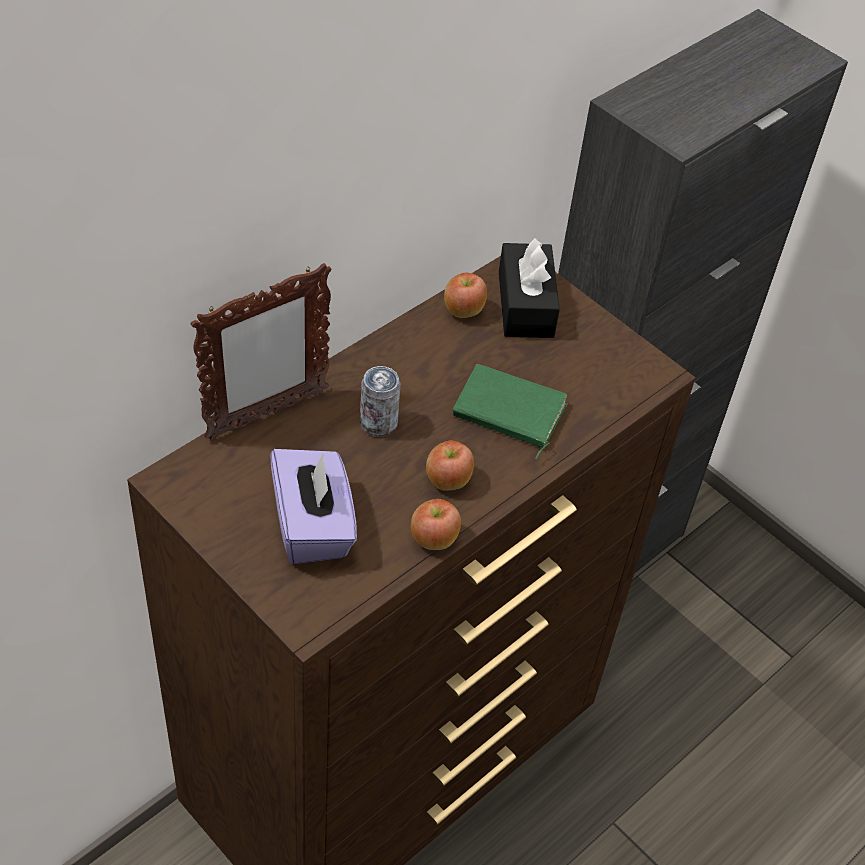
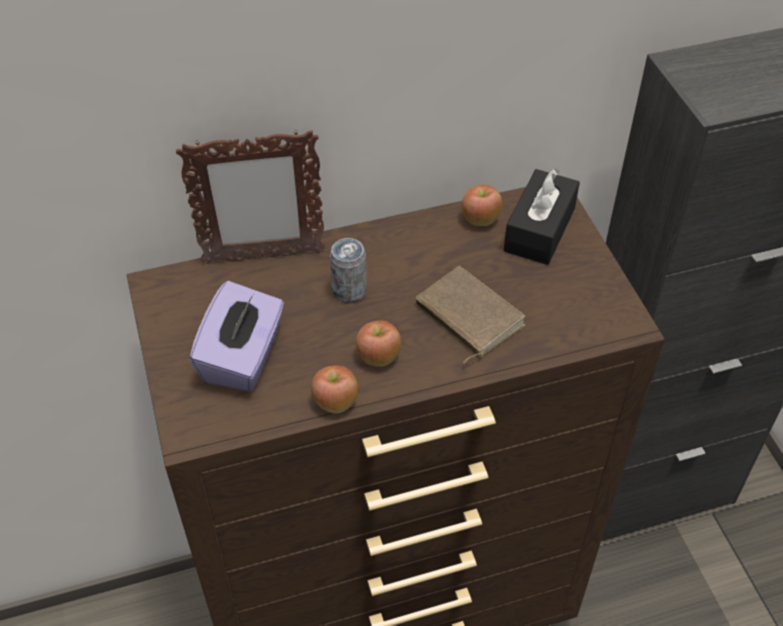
camera: 30 degrees right, 0 degrees up
(507, 413) = (466, 317): green book -> brown book

